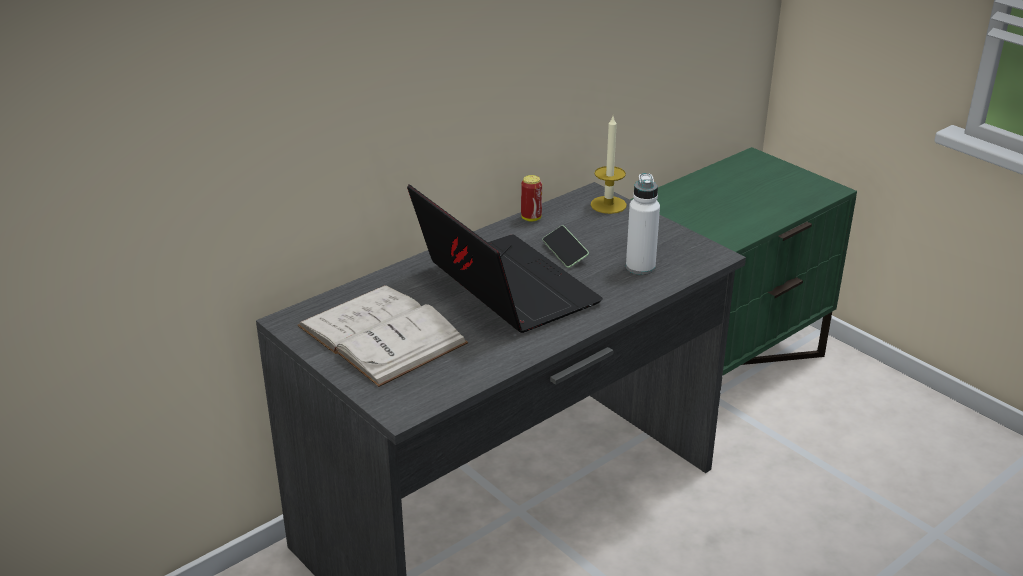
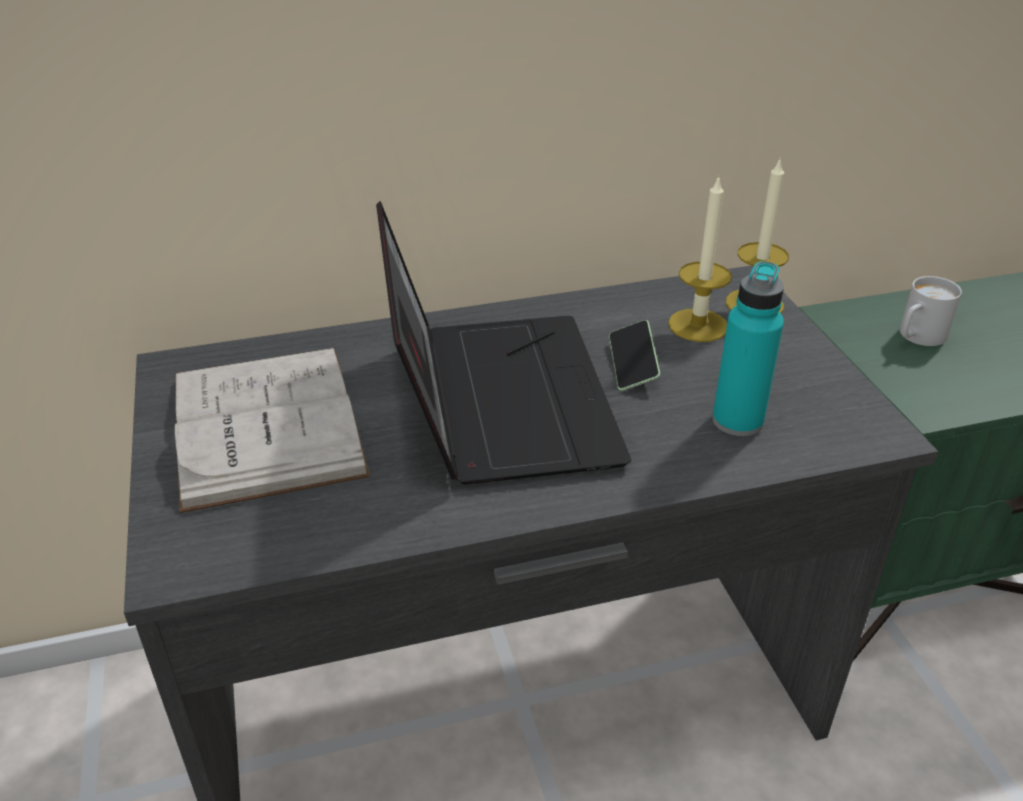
camera: 25 degrees right, 5 degrees up
(531, 218) = (622, 298): can -> none
(585, 223) = (698, 325): none -> candle
(640, 267) = (737, 421): white bottle -> turquoise bottle
(694, 207) = (916, 337): none -> white mug

